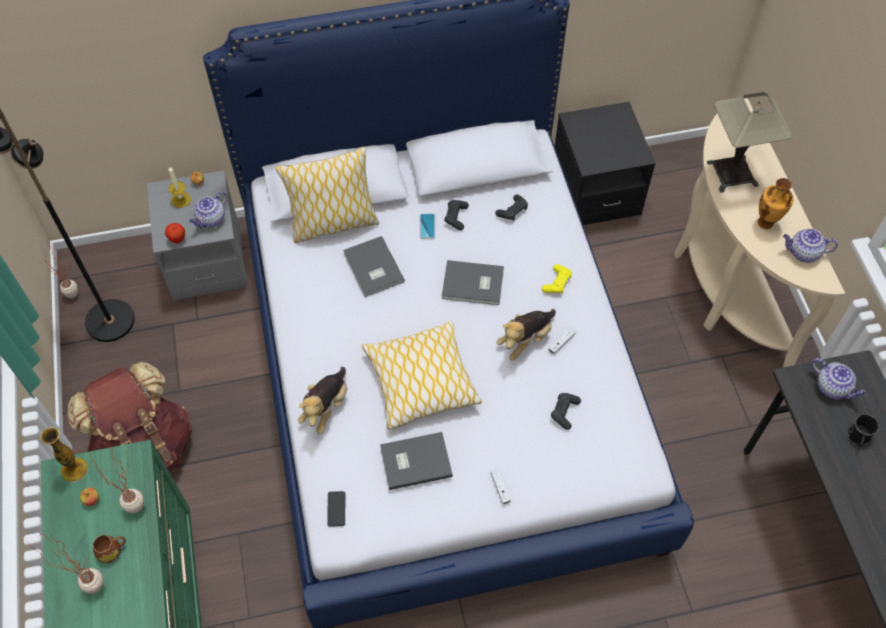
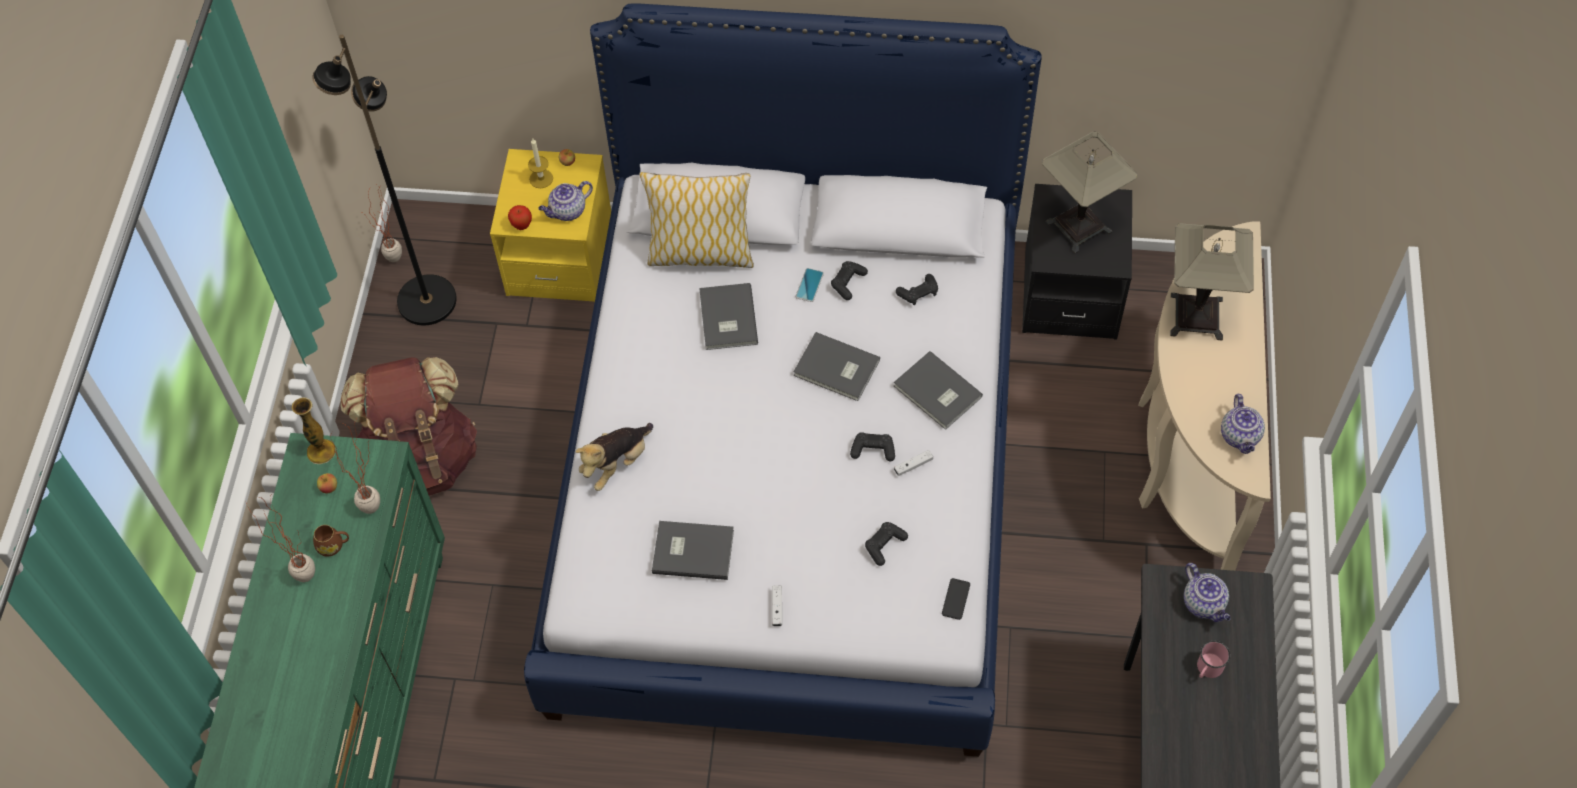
camera: 20 degrees right, 0 degrees up
(206, 261) = (560, 258): grey nightstand -> yellow nightstand
(336, 509) = (588, 577): phone -> phone (956, 599)
(421, 381) = (733, 464): pillow -> none
(525, 339) = (873, 450): plush toy -> black game controller
(557, 283) = (937, 393): yellow game controller -> grey book
(602, 136) = (1078, 227): none -> table lamp
(766, 224) = (1210, 389): vase -> none
(803, 253) = (1240, 437): teapot -> teapot turned 120 degrees counterclockwise
(858, 438) = (1207, 669): black mug -> pink mug

